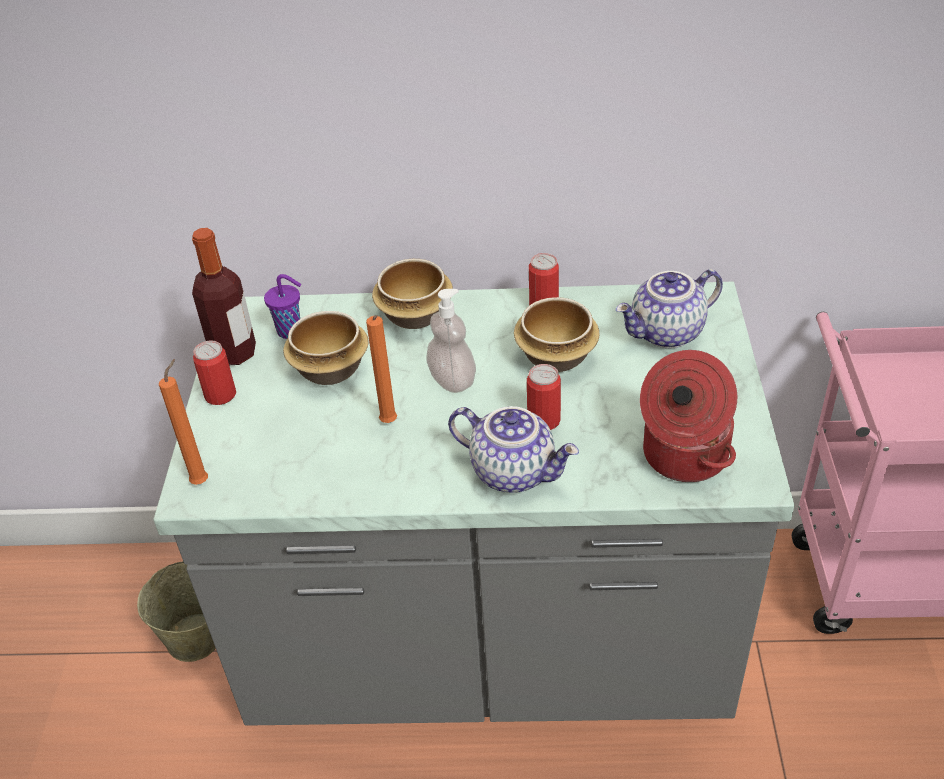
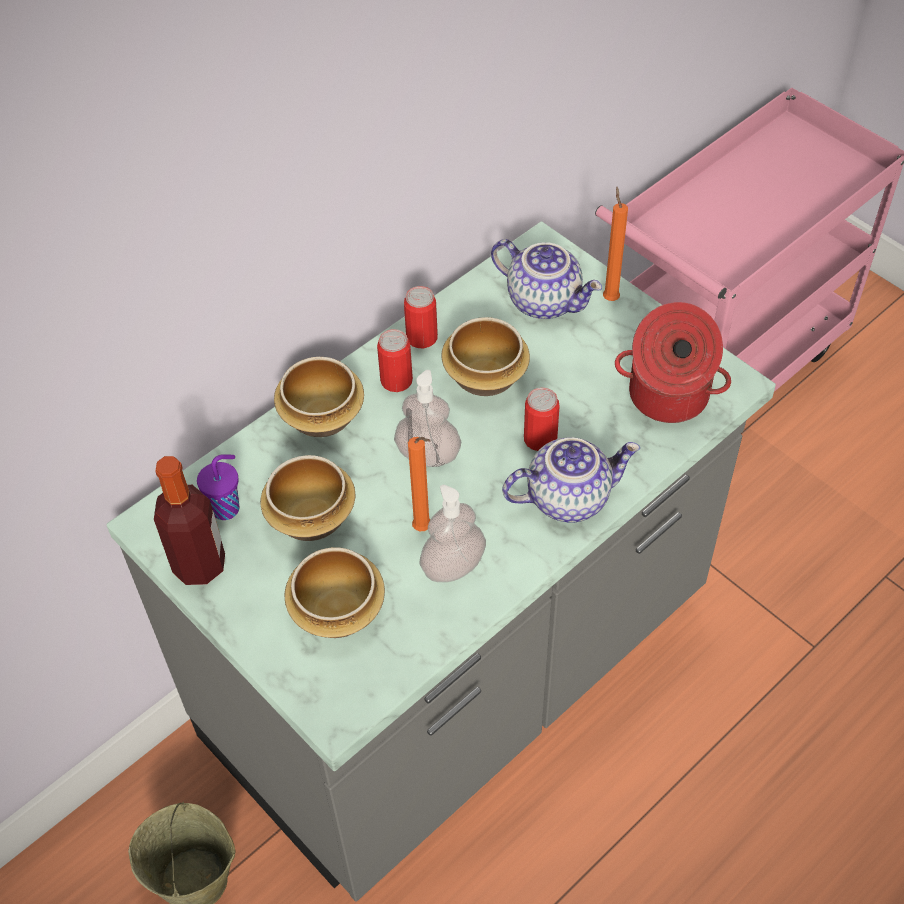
camera: 45 degrees left, 10 degrees up
(202, 480) = (330, 695): orange candle -> orange candle (610, 297)
(220, 395) = (241, 612): can -> can (396, 380)
(274, 435) = (339, 610): none -> bowl
(377, 460) = (453, 566): none -> soap dispenser
(667, 334) = (545, 301): teapot -> teapot turned 75 degrees counterclockwise

